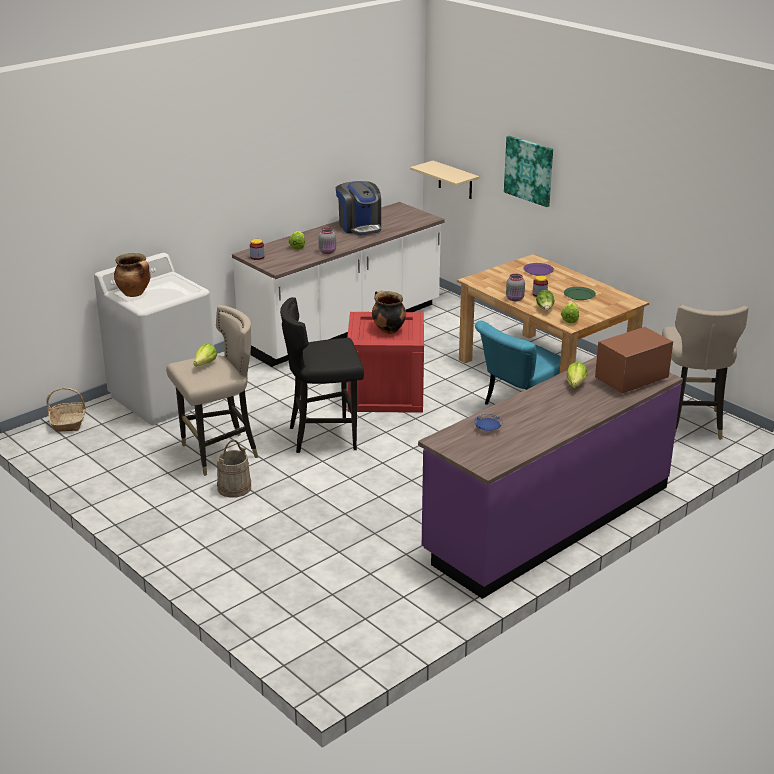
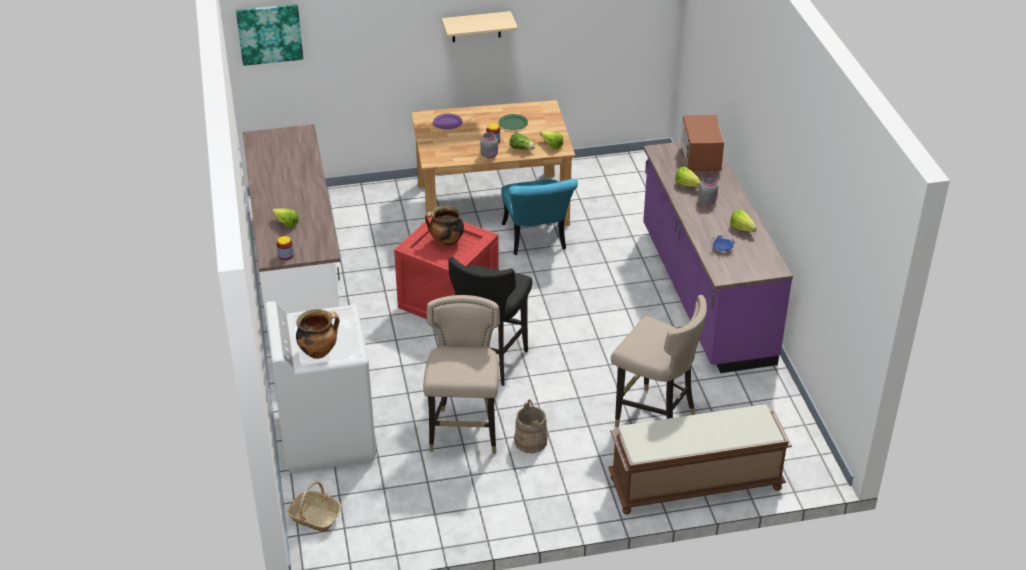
camera: 60 degrees left, 10 degrees up
(203, 365) = (454, 362): lettuce -> lettuce (743, 230)
(245, 595) = (694, 484): none -> brown bench
(328, 252) = (319, 211): grey jar -> grey jar (707, 201)
(360, 227) = (280, 174): coffee machine -> none
(455, 180) = (284, 83): beige shelf -> beige shelf (476, 27)
(529, 170) = (385, 39): picture -> picture (269, 34)
(690, 423) = (629, 173): beige stool -> beige stool (654, 418)

